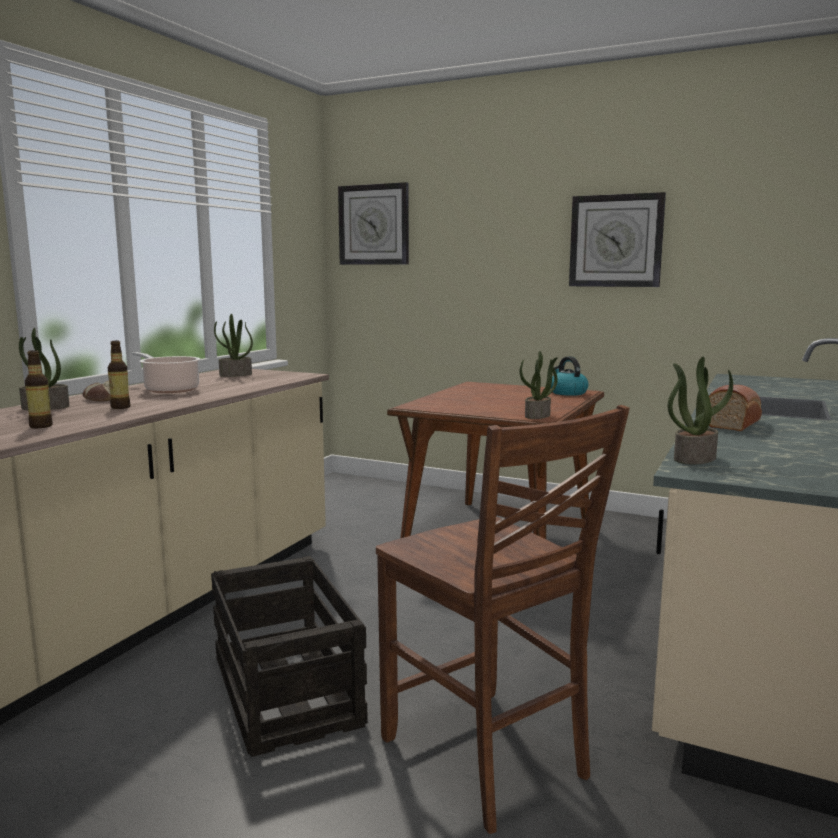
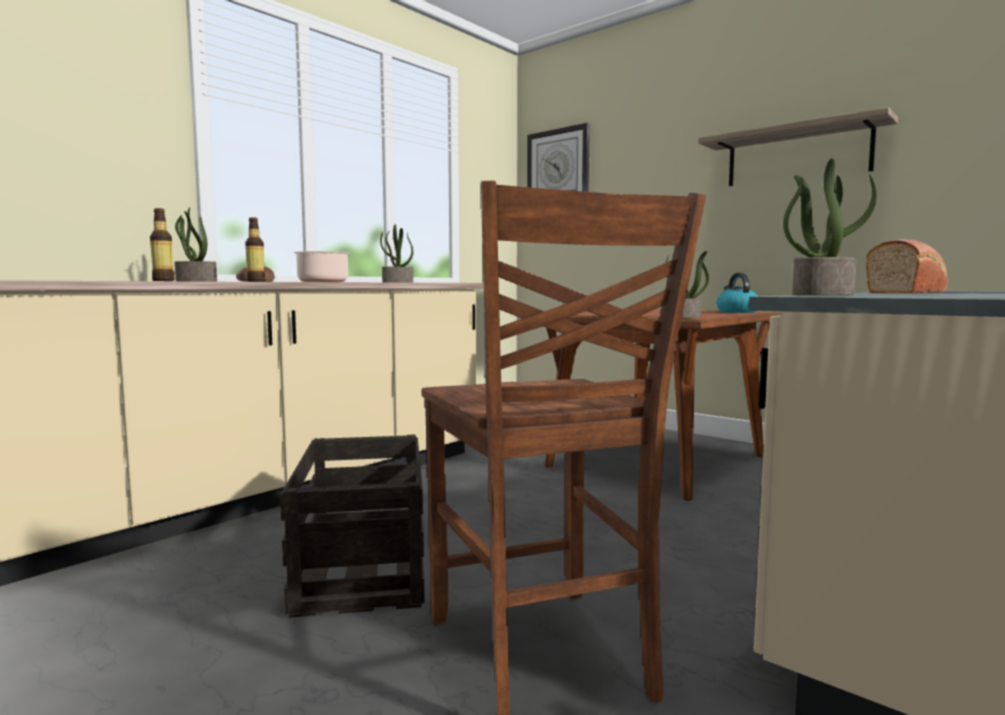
camera: 15 degrees right, 5 degrees down
(616, 241) = (797, 155): wall clock -> shelf

